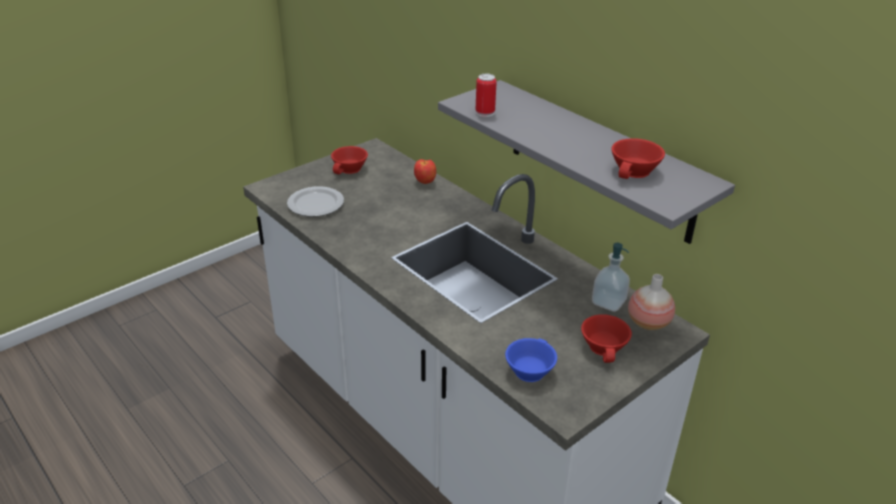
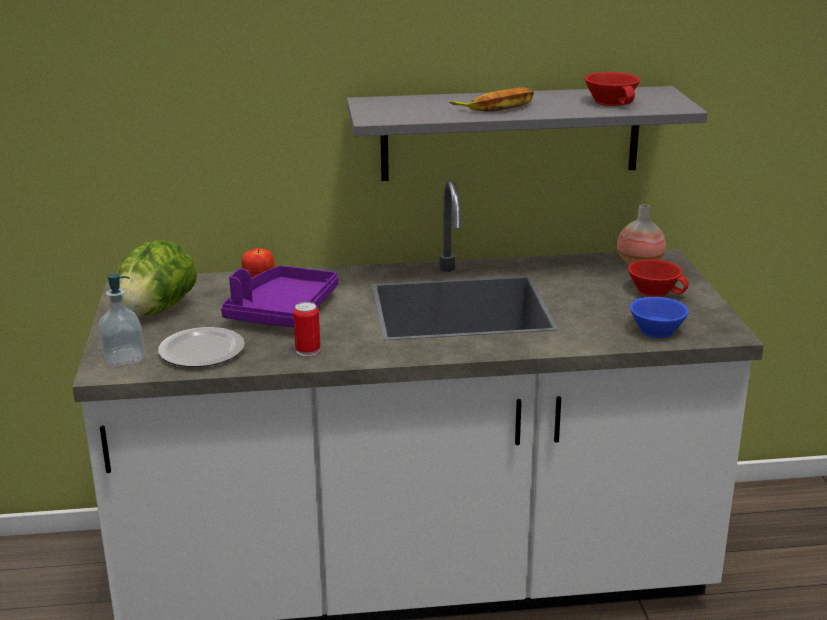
camera: 55 degrees left, 10 degrees down
(350, 169) = (156, 310): red cup -> lettuce
(392, 207) = (282, 311): none -> purple tray
(485, 113) = (414, 116): can -> can (308, 351)
(549, 132) = (496, 107): none -> banana
(608, 302) = (592, 268): soap dispenser -> soap dispenser (124, 358)

